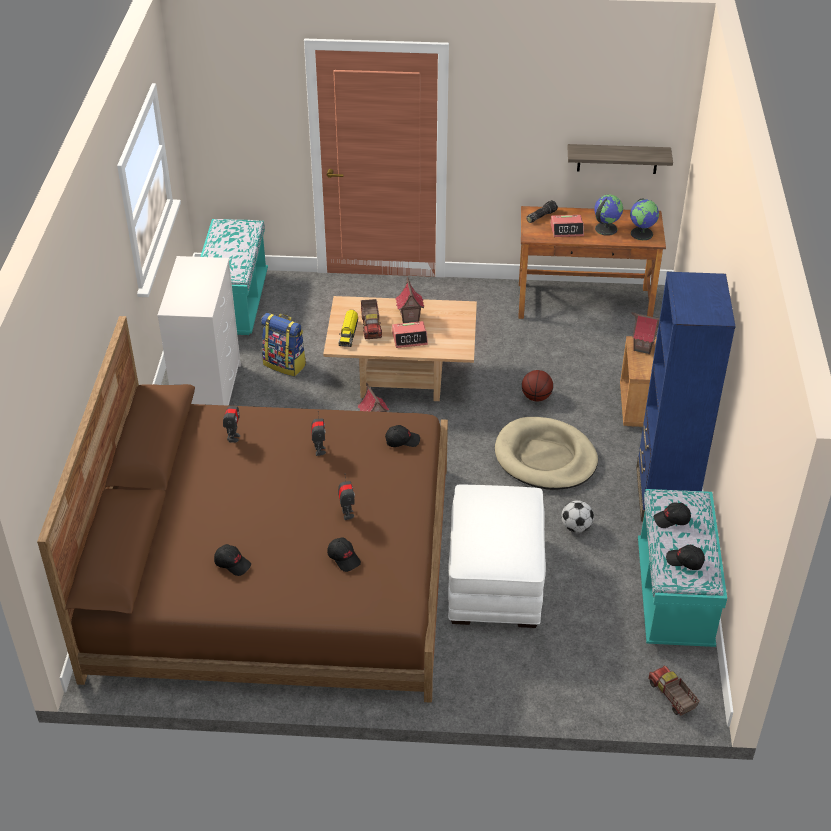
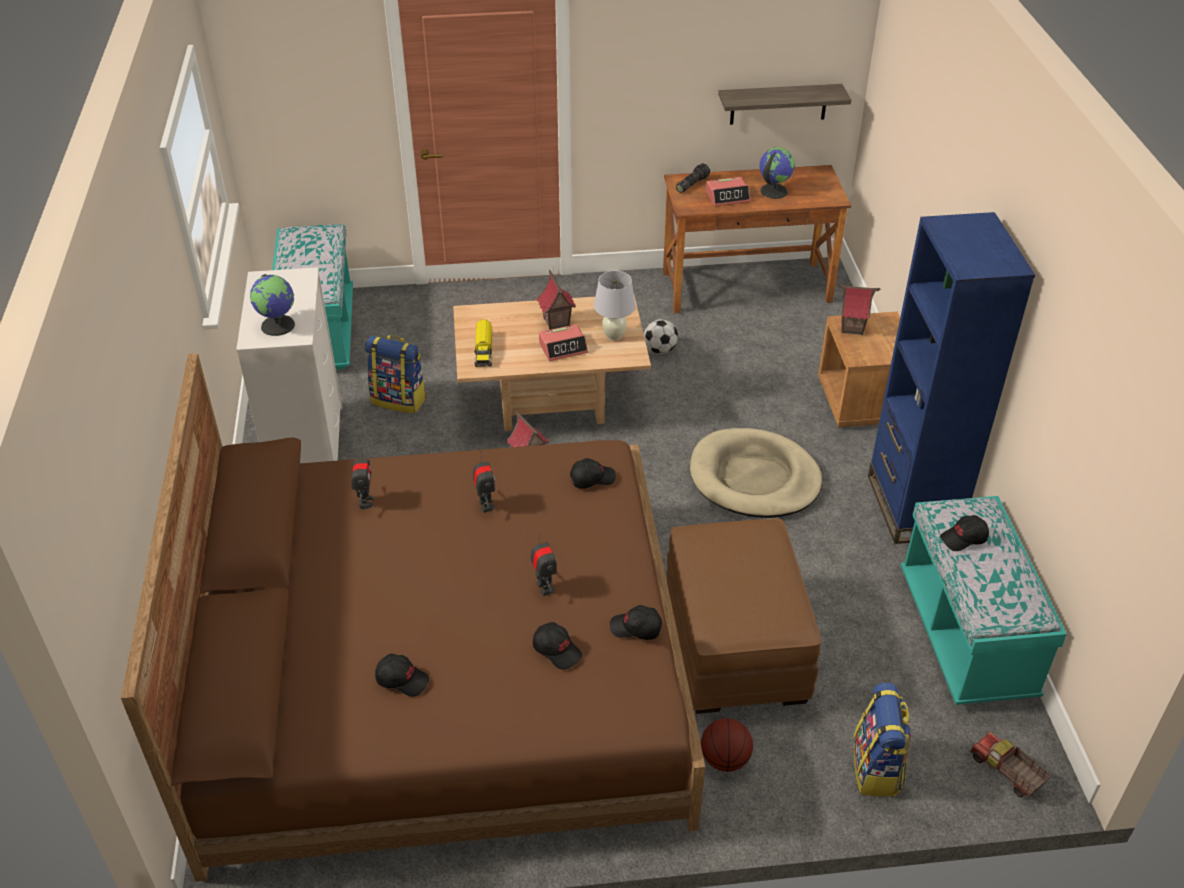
camera: 10 degrees left, 0 degrees up
(371, 327) = (511, 338): toy truck -> none
(451, 334) = (614, 336): none -> white table lamp
(494, 578) = (734, 644): white ottoman -> brown ottoman
(536, 397) = (722, 405): basketball -> basketball (725, 759)
(575, 680) = (877, 768): none -> backpack
(576, 527) = (817, 562): football -> football (660, 350)
(642, 233) = (818, 192): globe -> globe (278, 325)
(685, 561) = (999, 591): black cap -> black cap (636, 628)

